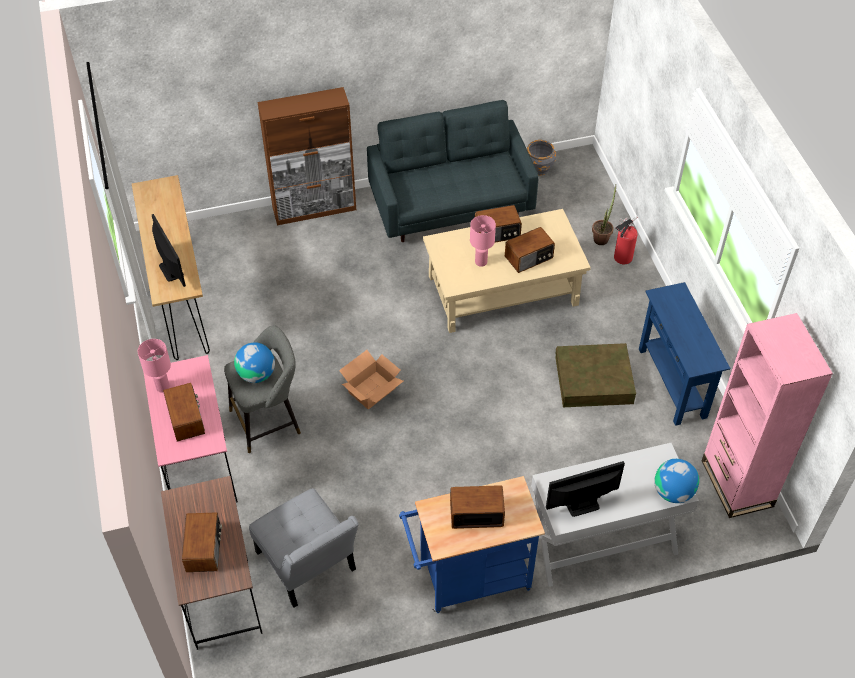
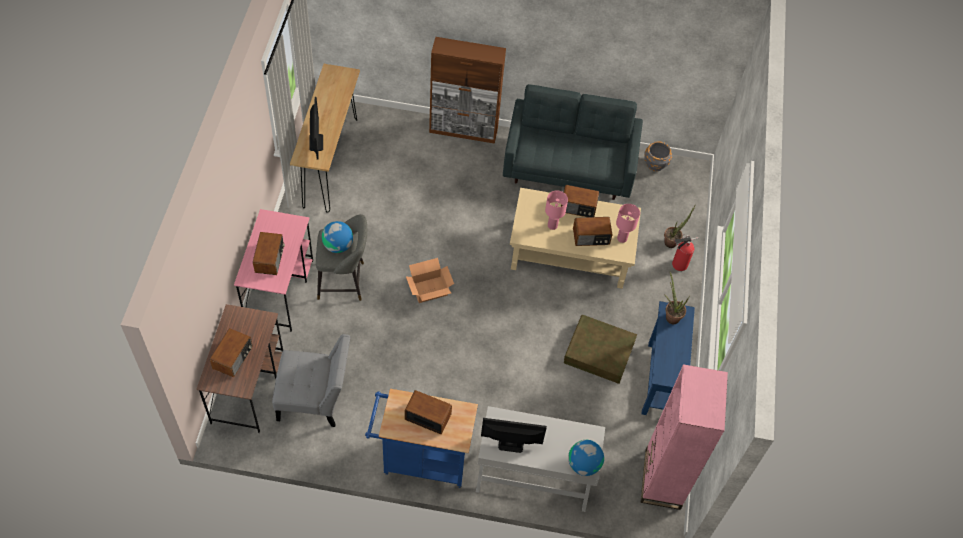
camera: 20 degrees right, 5 degrees up
(162, 387) = (266, 228): pink table lamp -> pink table lamp (622, 238)
(308, 565) = (315, 399): grey chair -> grey chair turned 75 degrees counterclockwise
(666, 300) = (670, 315): none -> potted plant

